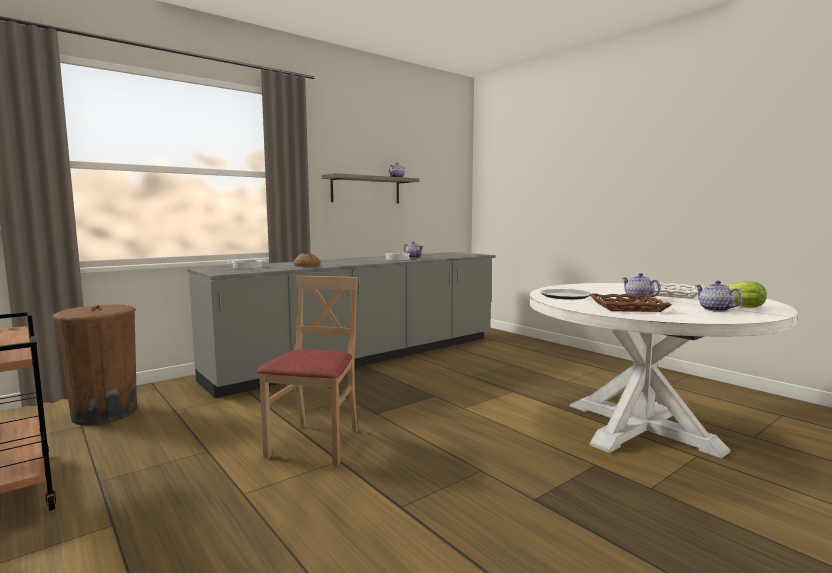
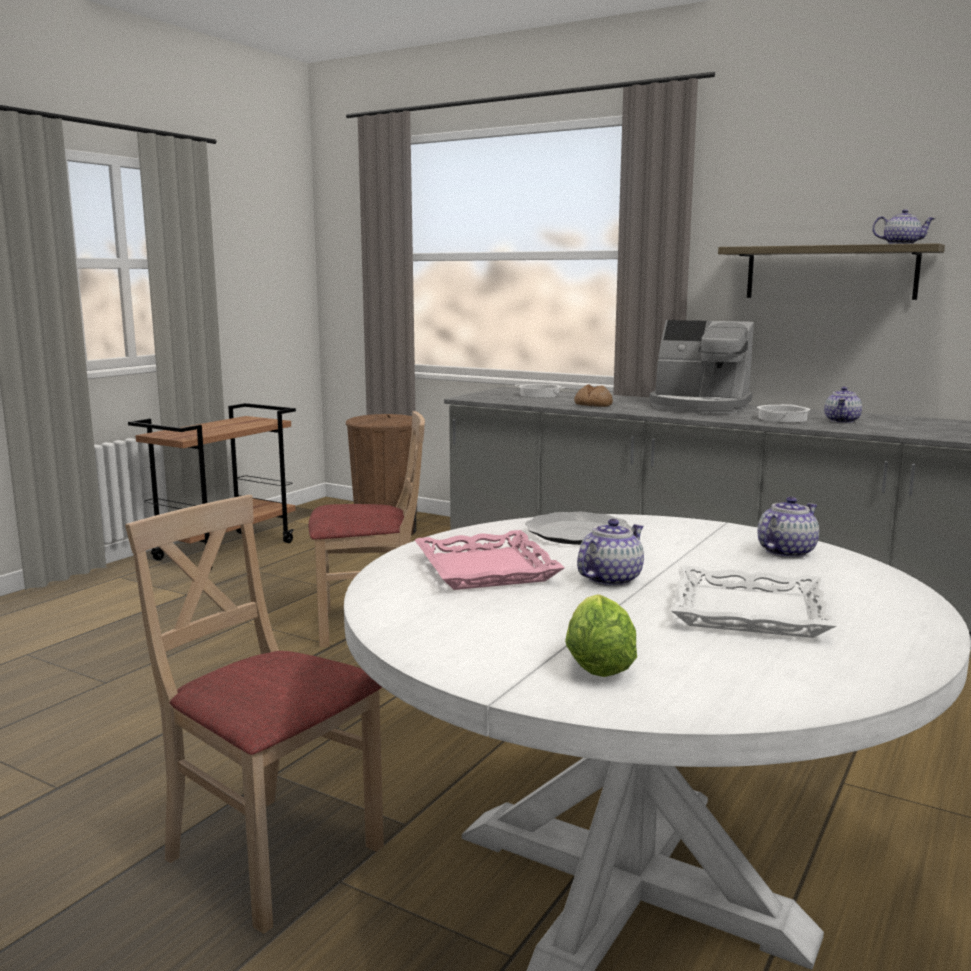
camera: 70 degrees right, 5 degrees up
(346, 260) = (699, 407): none -> coffee machine
(627, 307) = (487, 569): brown tray -> pink tray
(629, 506) = (272, 855): none -> beige chair
(715, 309) = (523, 634): teapot -> teapot (785, 552)

